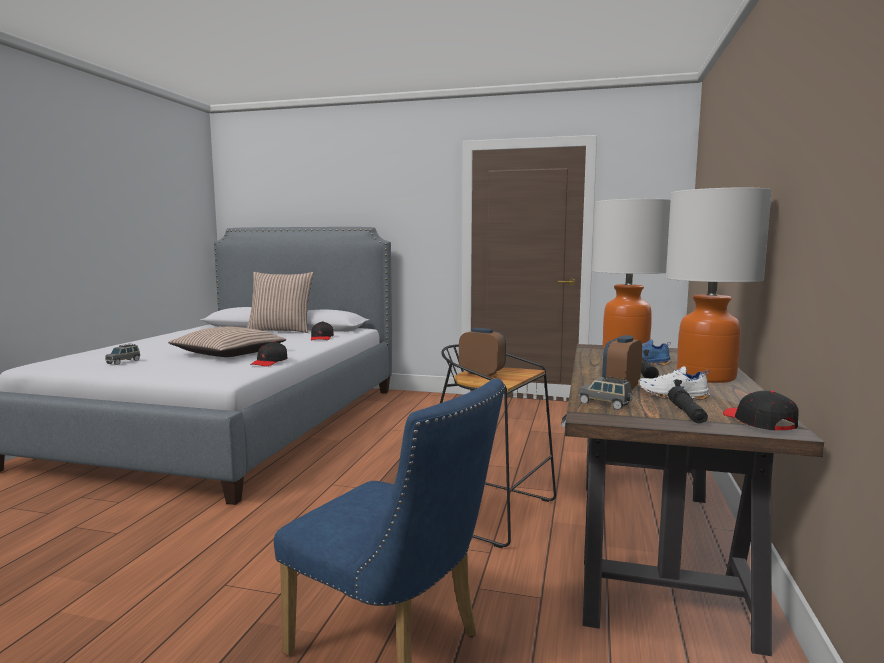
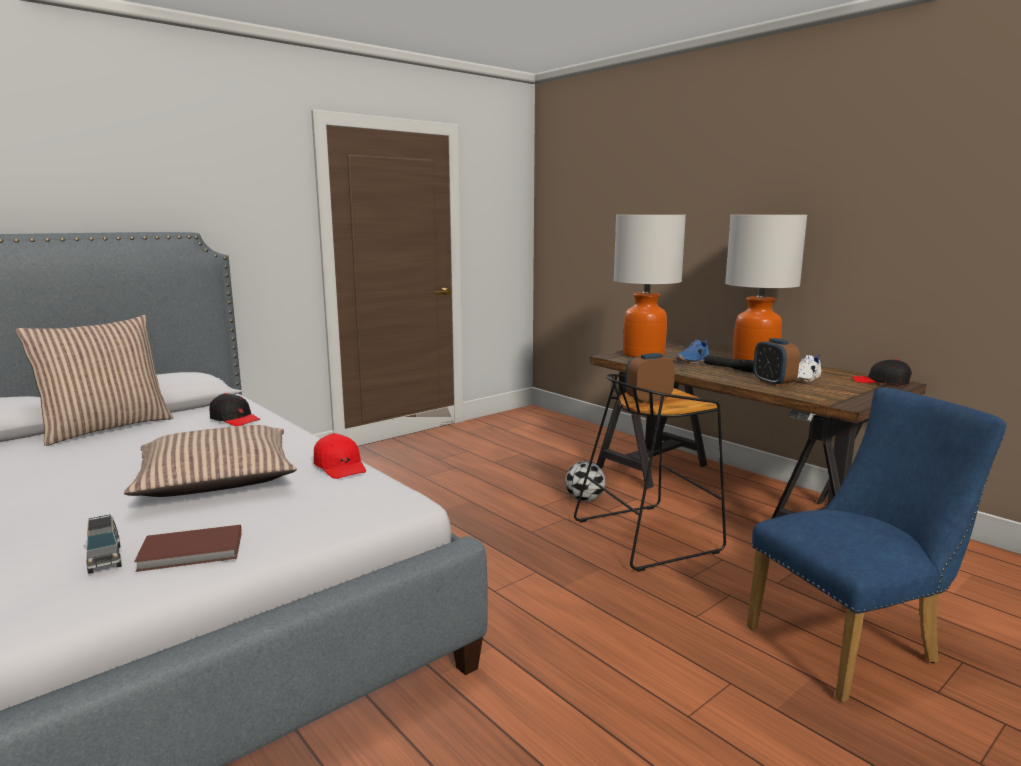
camera: 55 degrees left, 5 degrees up
(137, 368) = (192, 552): none -> brown book
(269, 362) = (340, 466): black cap -> red cap
(517, 474) = (584, 499): none -> football
(605, 404) = (815, 395): grey toy car -> none
(687, 413) = (852, 387): black flashlight -> none

